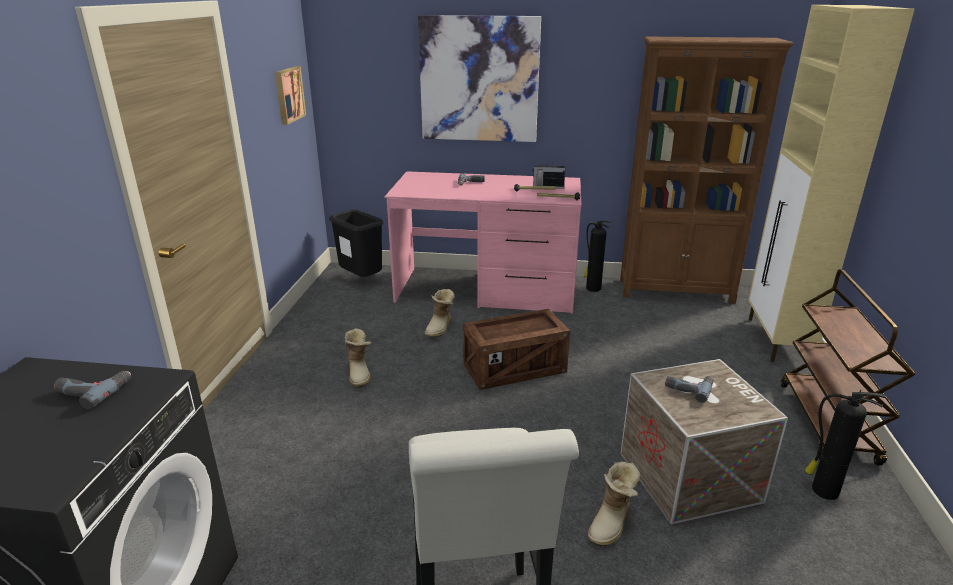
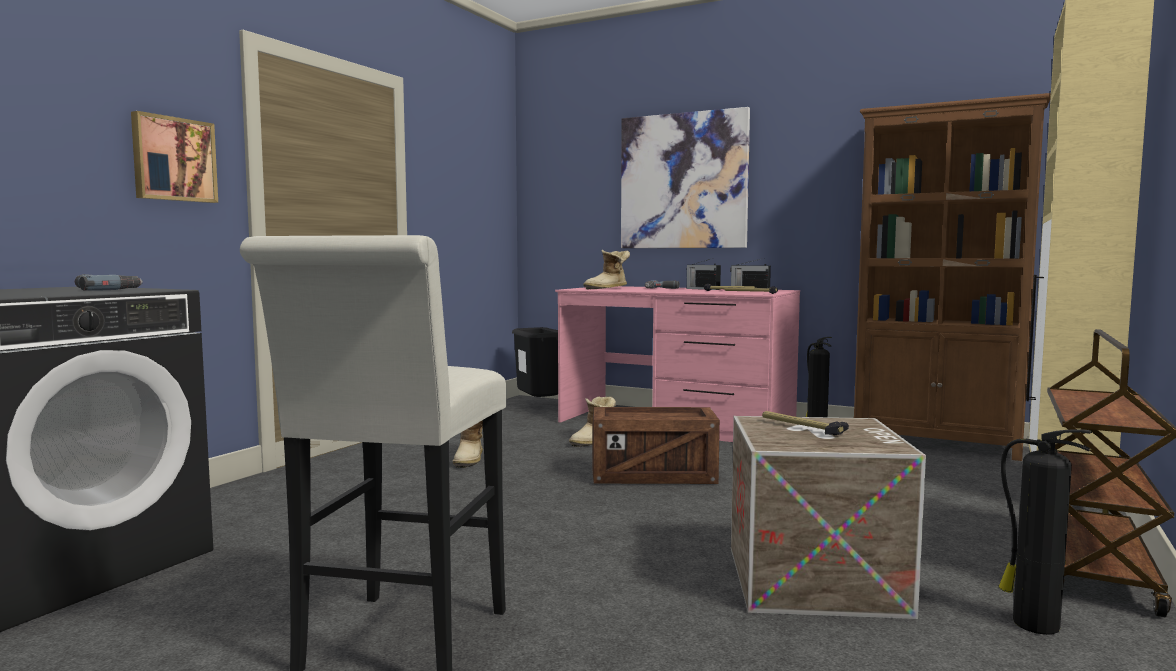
camera: 20 degrees right, 20 degrees down
(288, 94) = (482, 194): picture -> picture (173, 159)
(505, 182) = (702, 289): none -> radio
(612, 523) = (663, 598): boot -> boot (608, 289)
(688, 388) = (801, 428): power drill -> hammer

